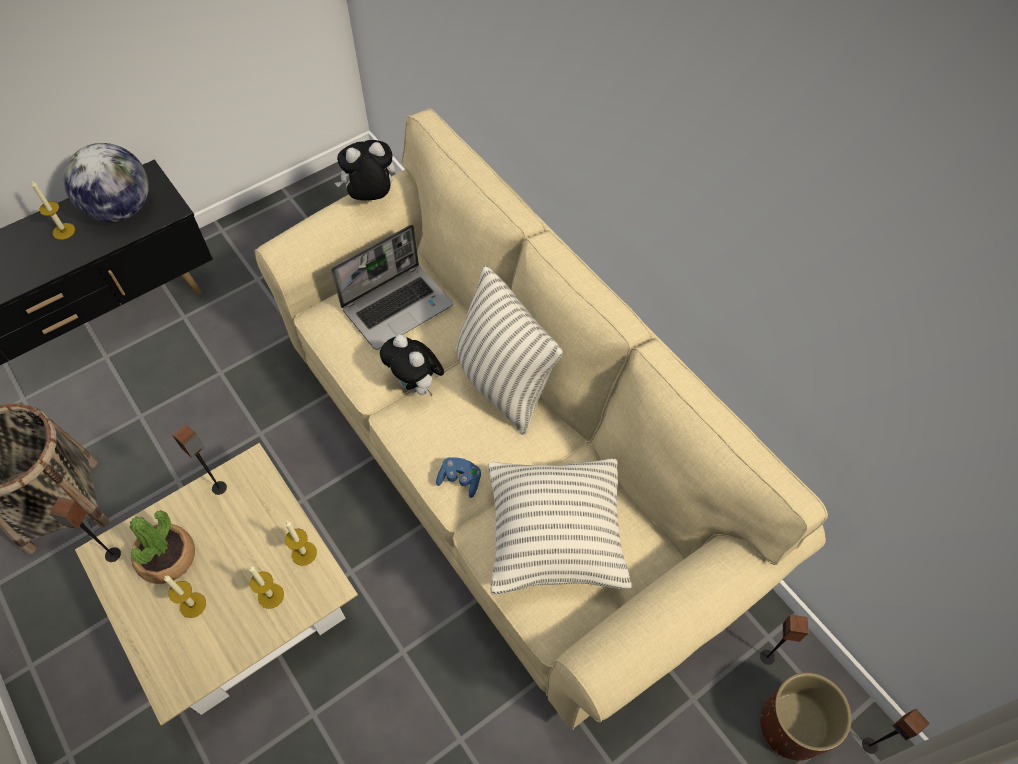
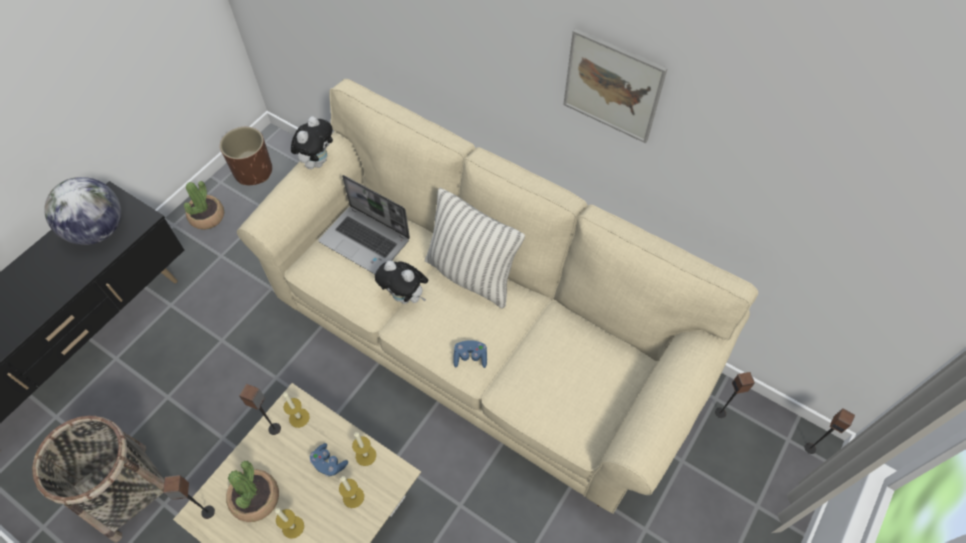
camera: 20 degrees left, 0 degrees up
(64, 231) = (54, 263): candle -> candle (299, 418)
(260, 547) = (329, 463): none -> blue game controller
(261, 231) = (207, 217): none -> potted plant
(371, 197) = (317, 161): plush toy -> plush toy turned 150 degrees clockwise
(398, 306) = (366, 241): laptop -> laptop turned 90 degrees clockwise
(555, 538) = (559, 376): pillow -> none
(706, 192) = (612, 86): none -> picture
(792, 726) = (755, 454): brown planter -> brown planter (253, 171)

